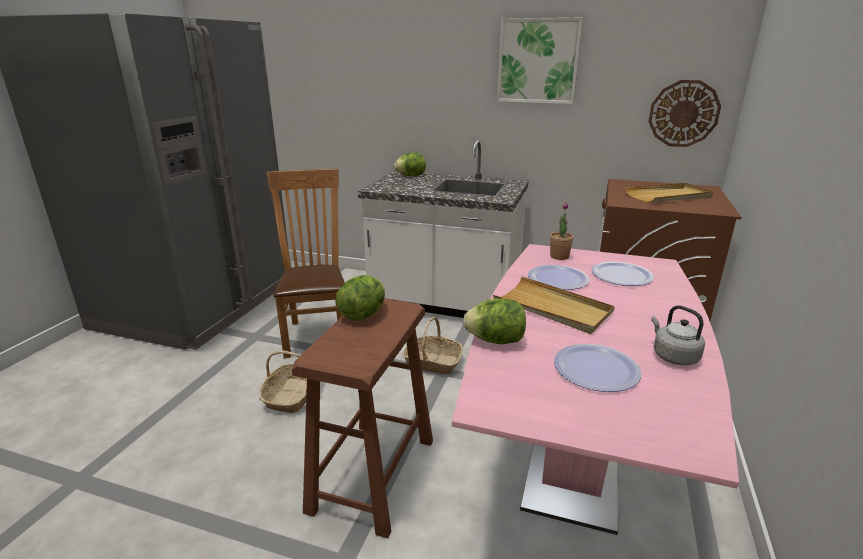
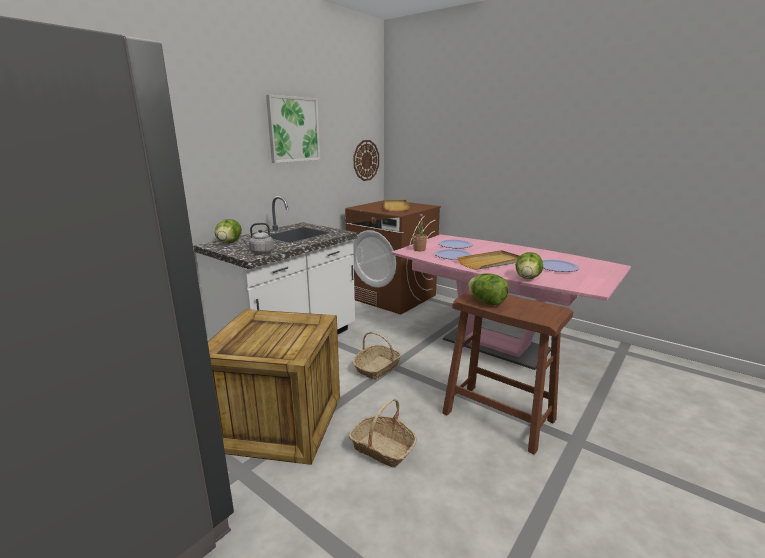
camera: 70 degrees left, 5 degrees down
(317, 333) = (278, 421): brown chair -> crate
(673, 356) = (544, 255): grey kettle -> grey kettle (260, 252)

